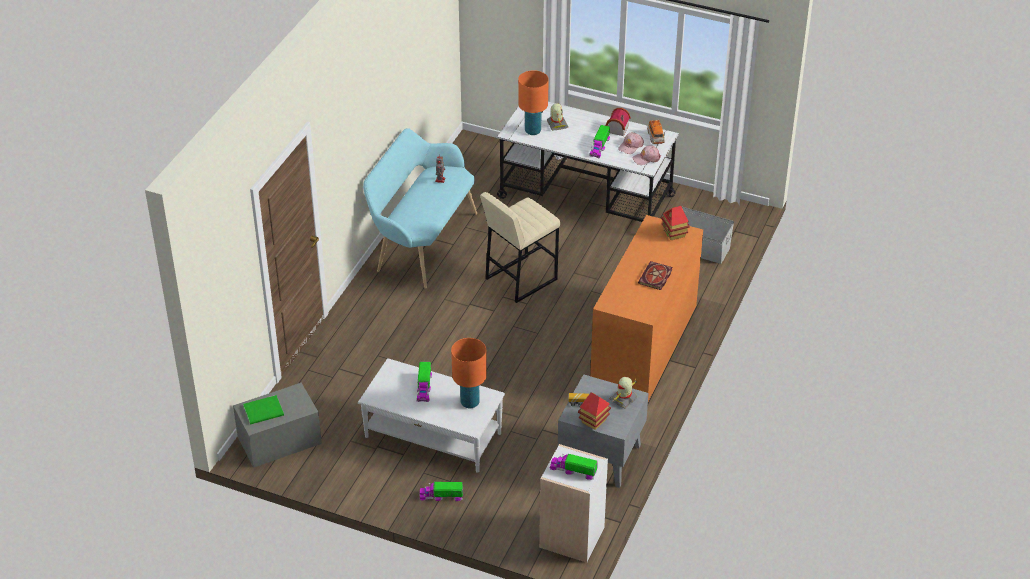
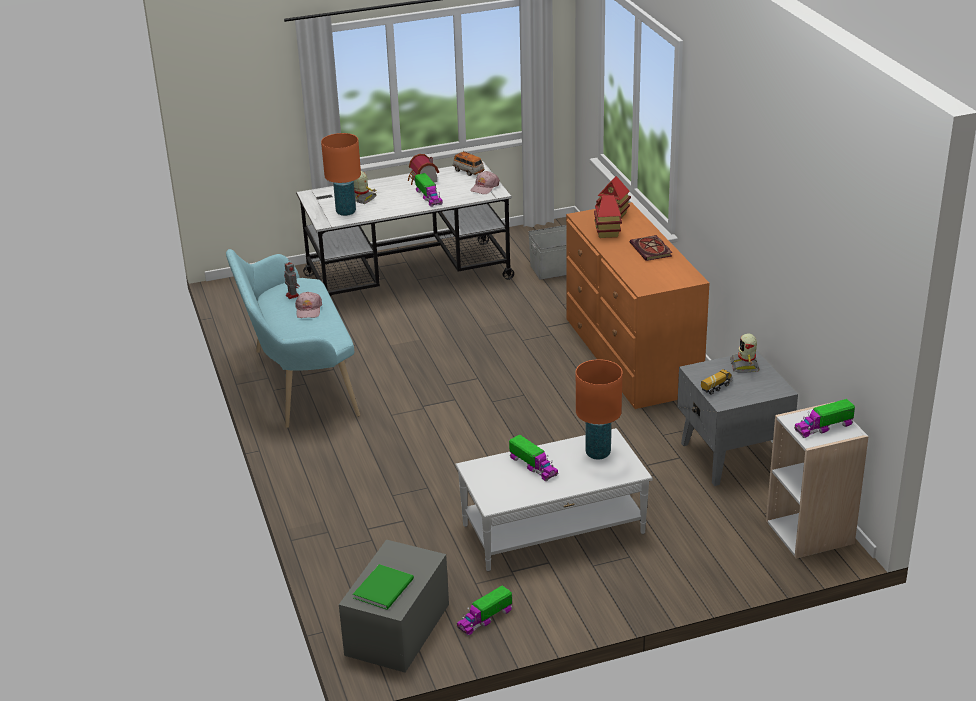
camera: 40 degrees left, 10 degrees down
(441, 496) = (641, 574): toy truck -> toy truck (485, 618)
(520, 280) = (442, 364): beige stool -> none
(594, 421) = (749, 395): toy house -> toy house (607, 233)
(630, 146) = (456, 185): pink cap -> pink cap (308, 310)

